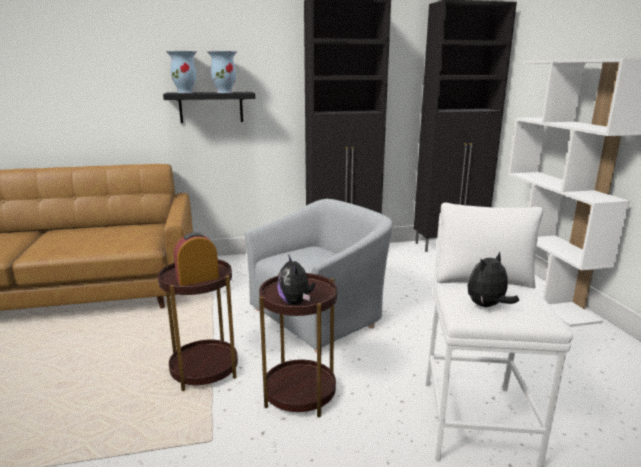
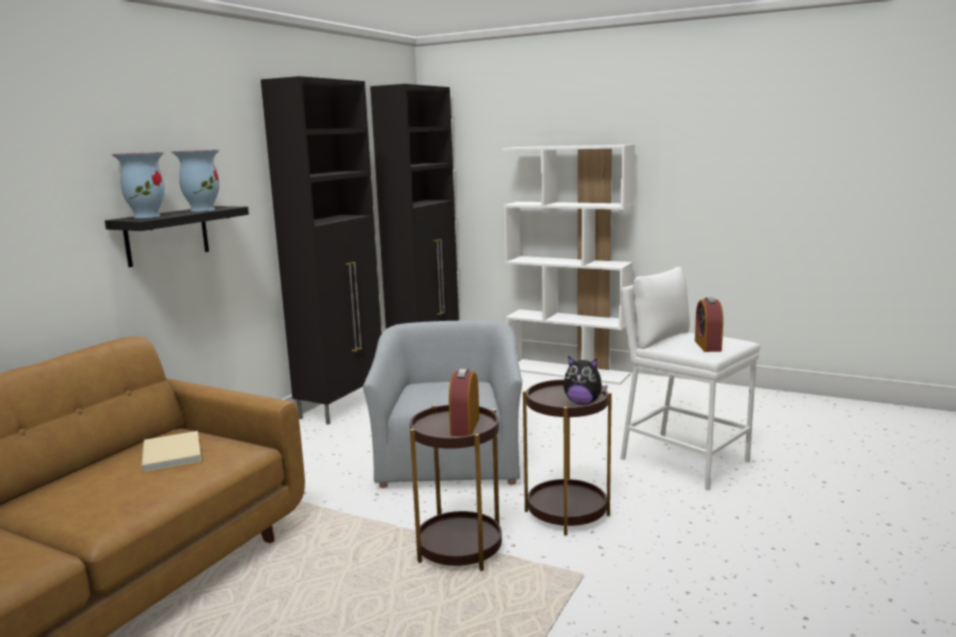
camera: 50 degrees left, 5 degrees down
(123, 233) = (169, 454): none -> beige book
(487, 306) = (707, 346): plush toy -> alarm clock

